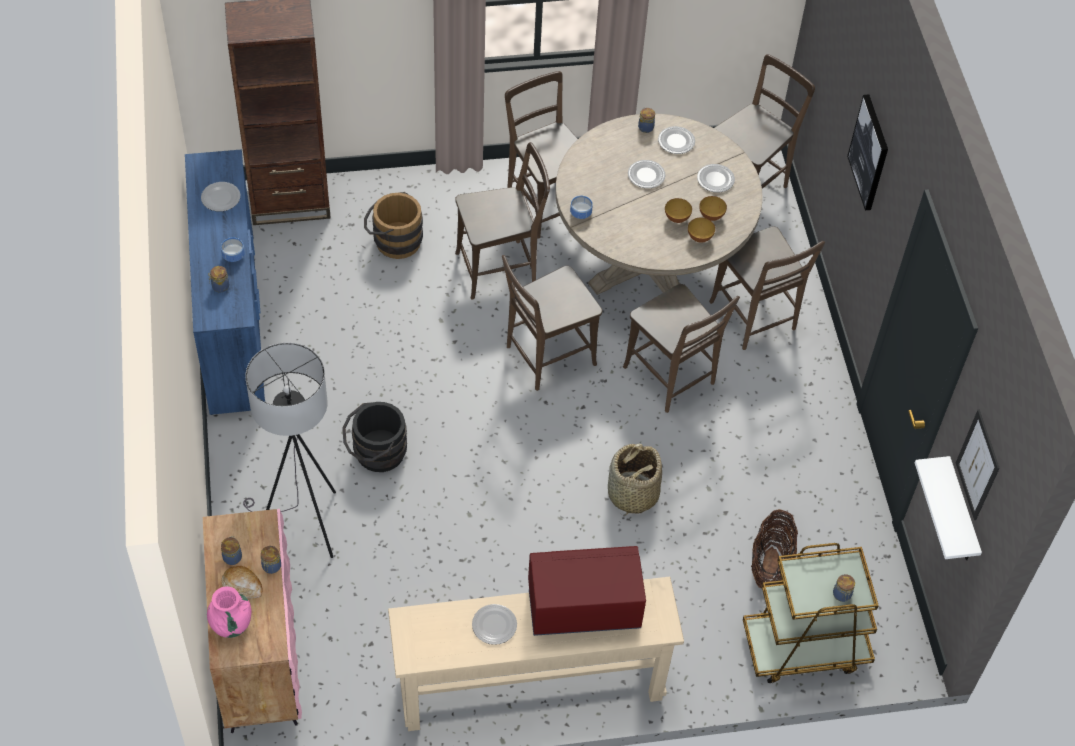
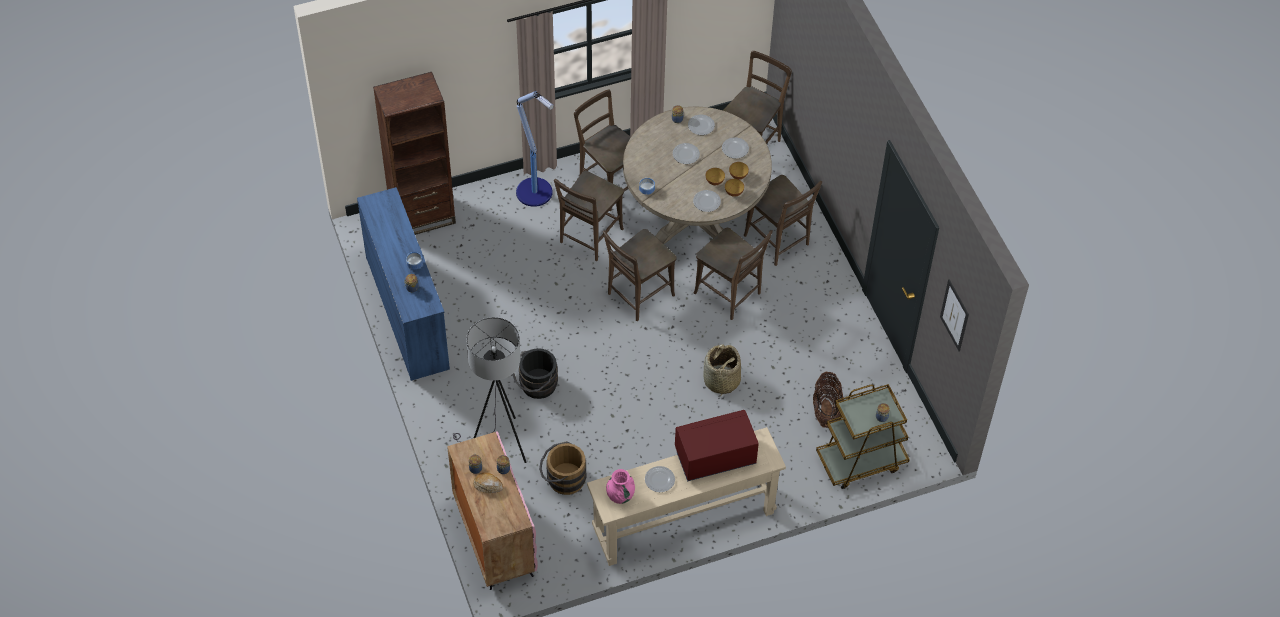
camera: 10 degrees left, 0 degrees up
(221, 197) = (393, 225): plate -> plate (707, 201)
(231, 624) = (488, 511): pink vase -> pink vase (620, 495)
(393, 240) = (506, 231): brown bucket -> brown bucket (562, 479)
(445, 197) = (535, 193): none -> floor lamp
(500, 268) = (589, 238): brown chair -> brown chair turned 150 degrees clockwise
(870, 152) = (843, 116): picture -> none
(960, 514) = (949, 350): white shelf -> none

